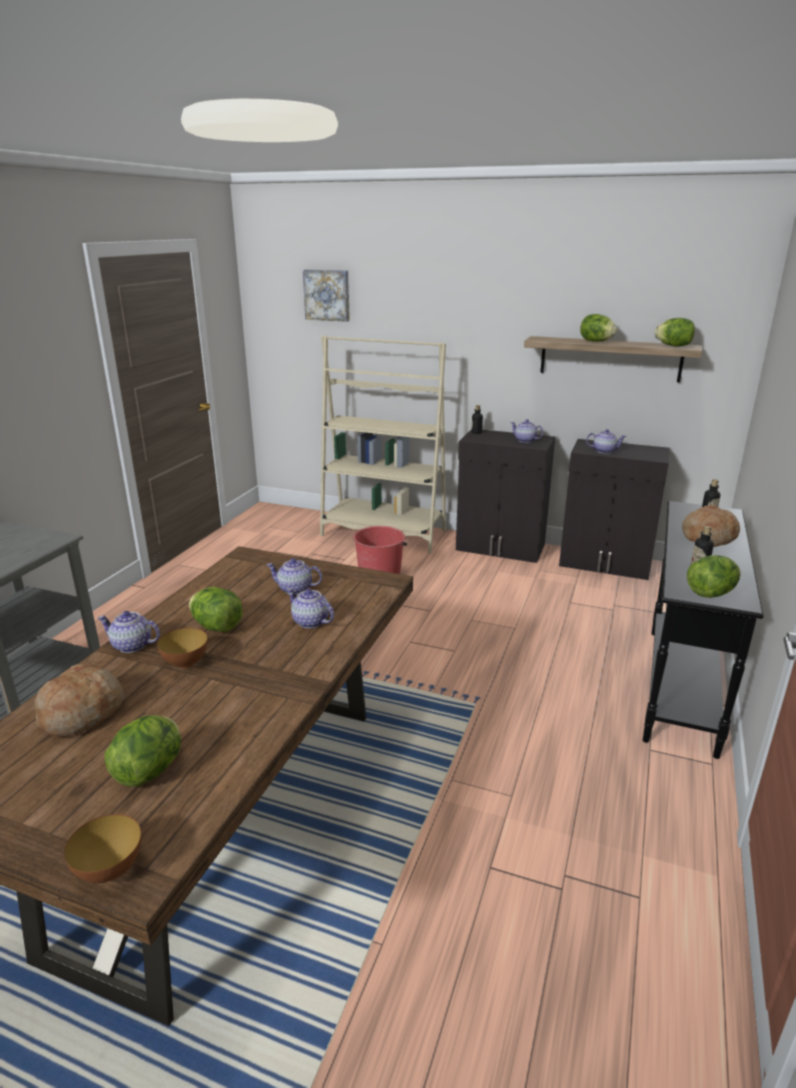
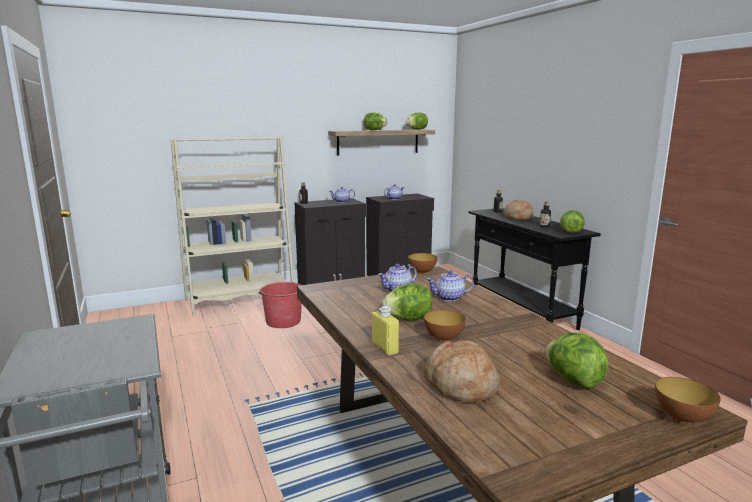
camera: 45 degrees left, 10 degrees down
(131, 645) = (385, 348): teapot -> yellow bottle
(327, 295) = (157, 107): picture -> none
(373, 577) = (422, 272): none -> bowl

